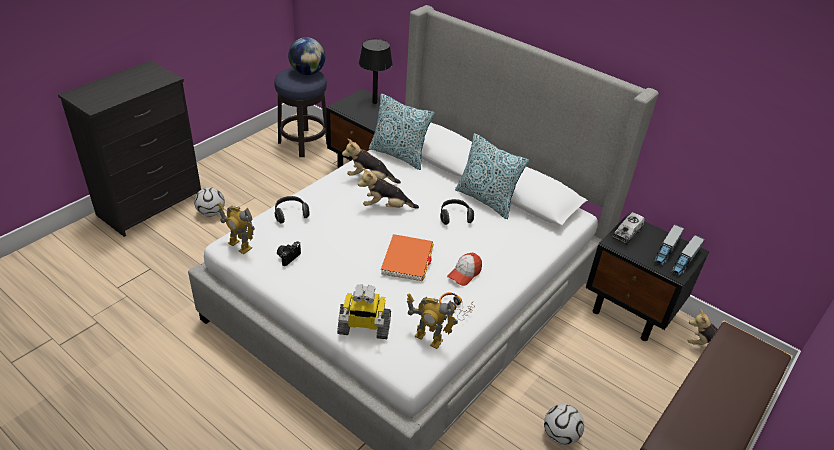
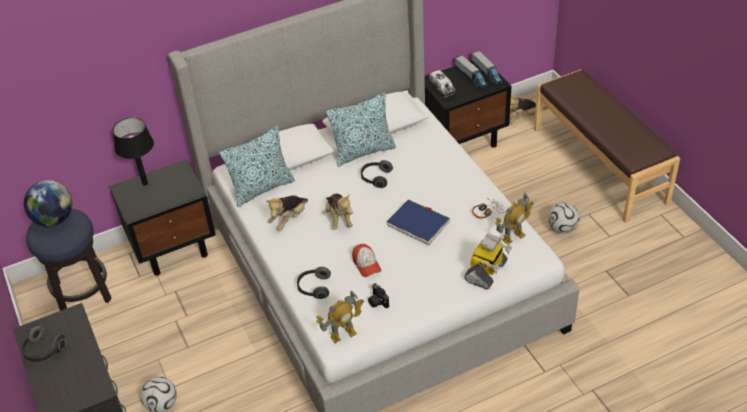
camera: 60 degrees left, 5 degrees up
(130, 76) = (43, 351): none -> headphones
(386, 207) = (338, 218): plush toy -> plush toy turned 45 degrees counterclockwise
(407, 260) = (418, 224): orange book -> blue book
(464, 273) = (450, 194): cap -> cap (366, 264)

